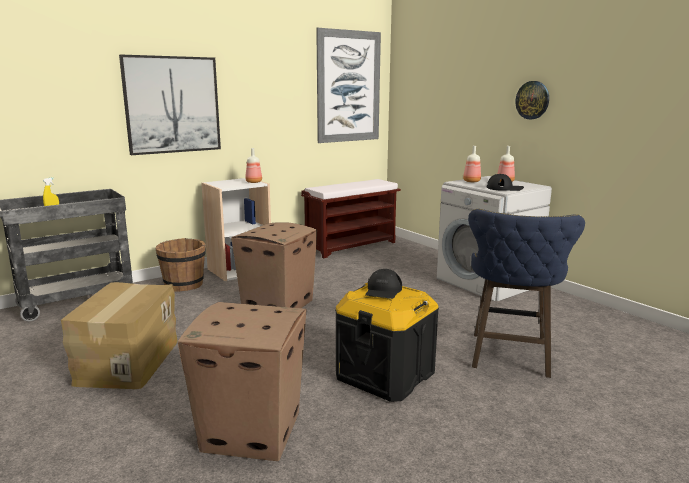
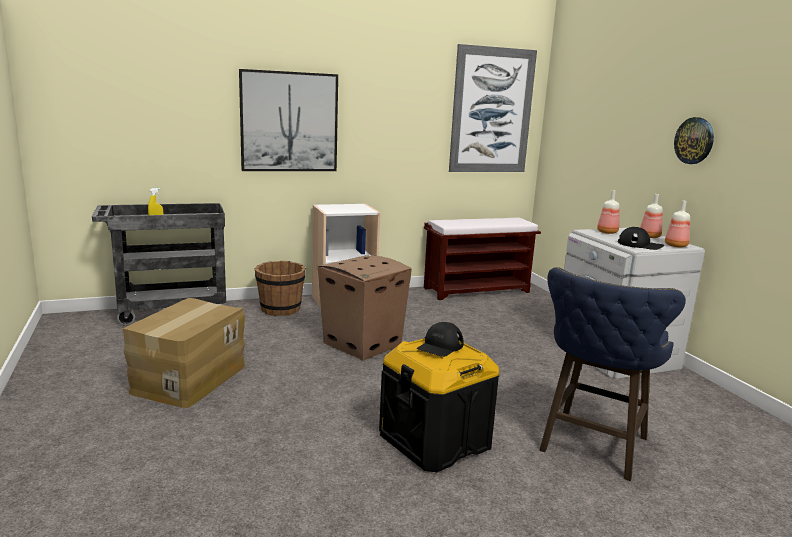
camera: 15 degrees right, 0 degrees up
(253, 182) = (365, 209): bottle -> bottle (675, 246)
(253, 431) = (268, 472): cardboard box -> none

